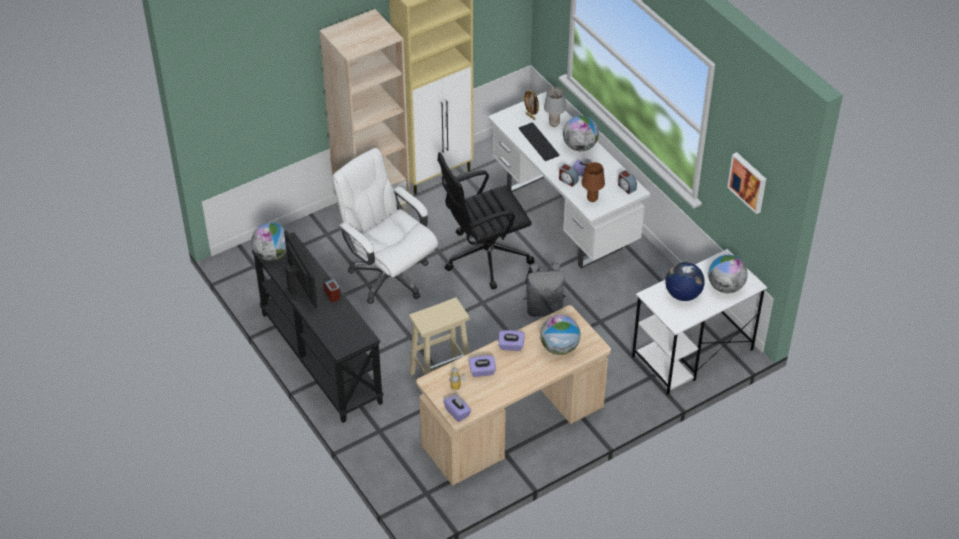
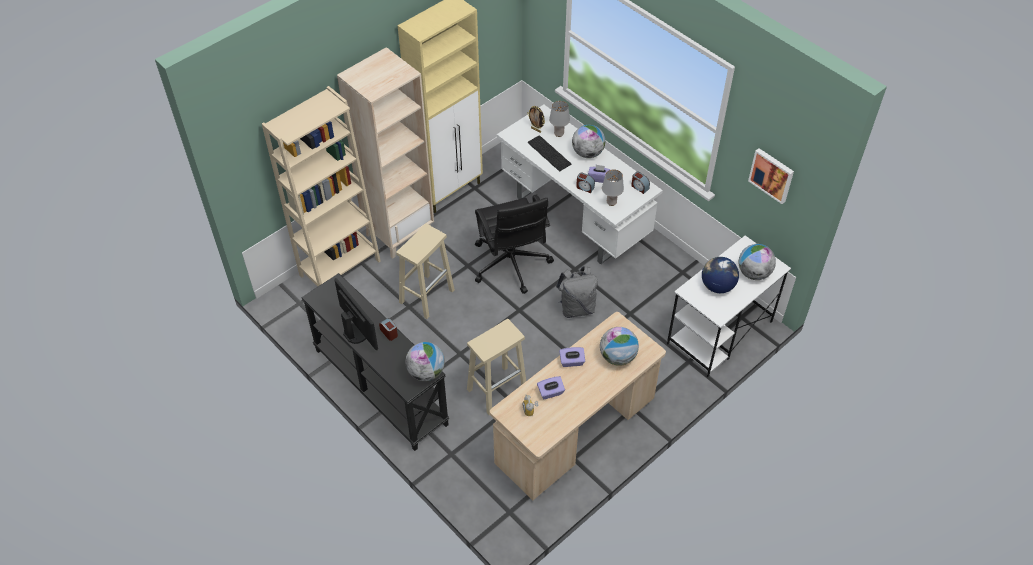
camera: 10 degrees left, 5 degrees up
(272, 255) = (322, 299): globe -> globe (426, 372)
(303, 237) = (340, 268): none -> beige bookcase
(388, 276) = (427, 295): white office chair -> beige stool
(457, 412) = (537, 439): purple tissue box -> none
(484, 257) = (511, 265): black office chair -> black office chair turned 75 degrees counterclockwise
(592, 199) = (611, 202): brown table lamp -> grey table lamp

